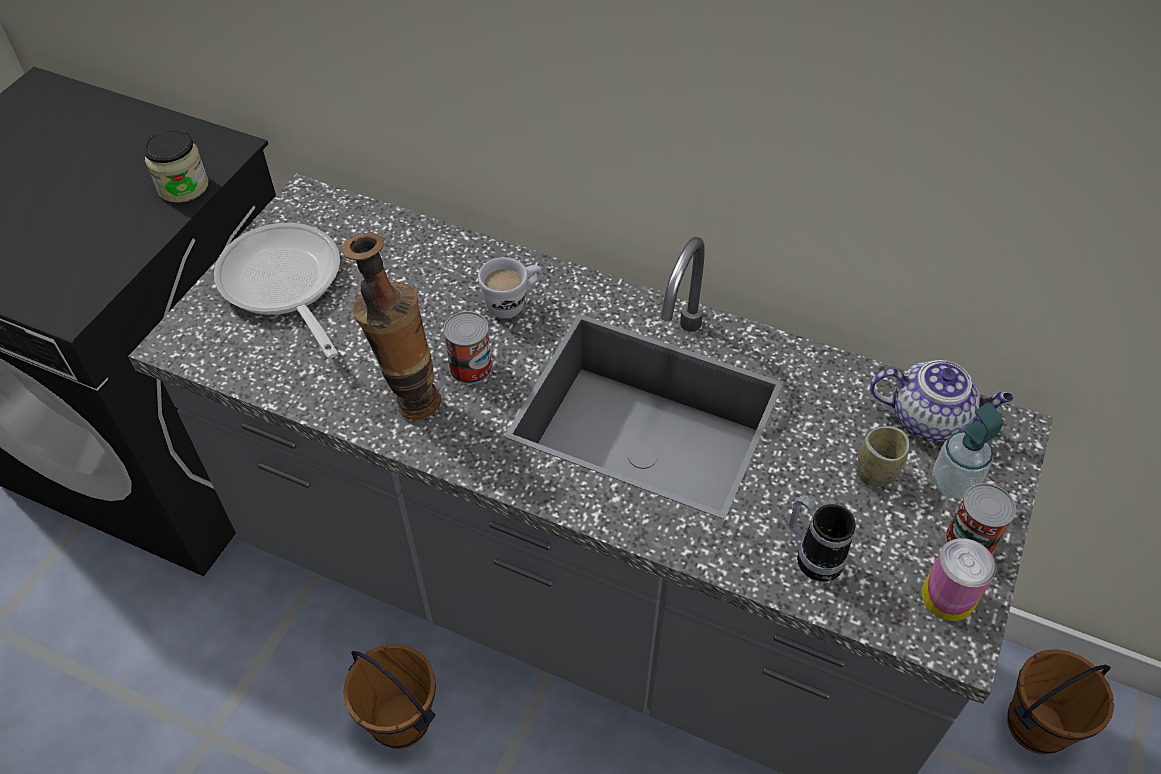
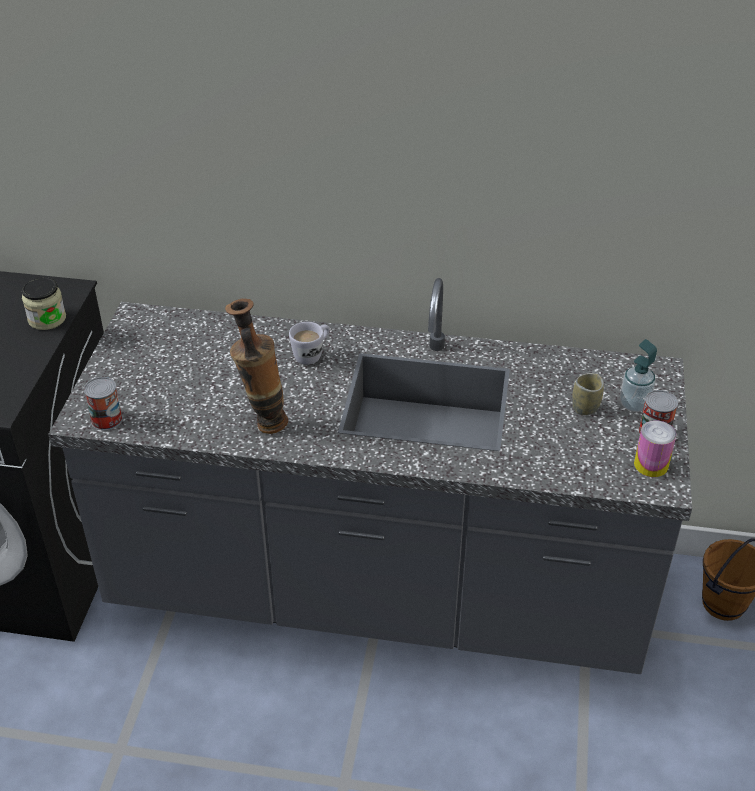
camera: 15 degrees left, 10 degrees down
(284, 286) = (144, 372): frying pan -> none
(402, 720) = (269, 704): brown bucket -> none
(470, 367) = (298, 397): can -> can (106, 419)
(812, 555) = (561, 459): mug -> none
(930, 419) = (608, 372): teapot -> none

